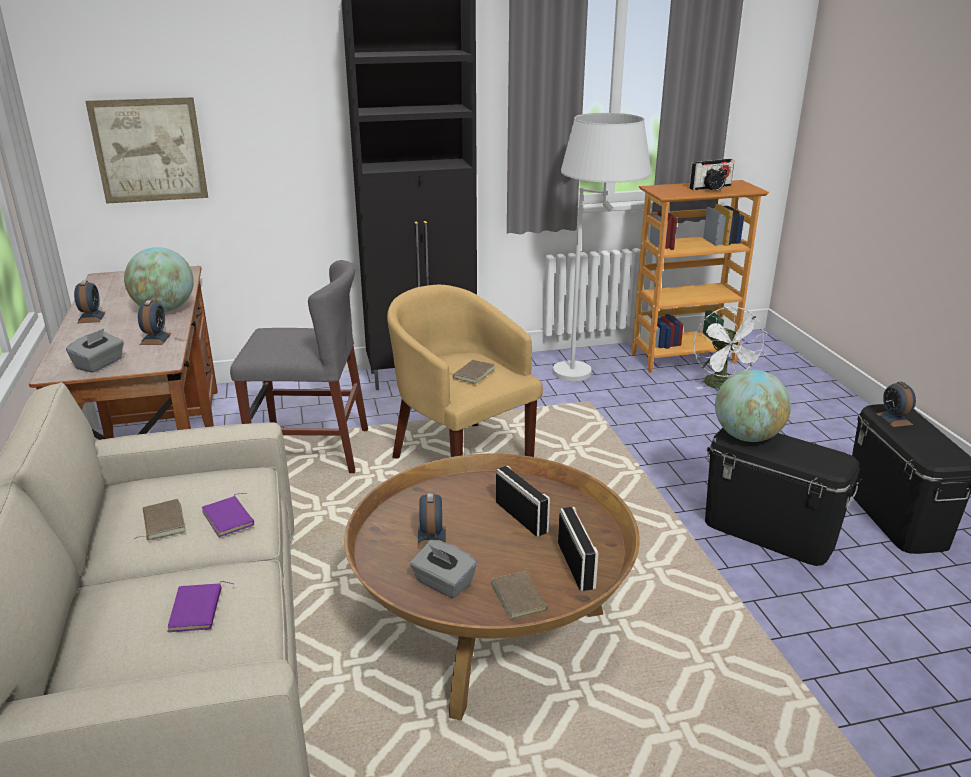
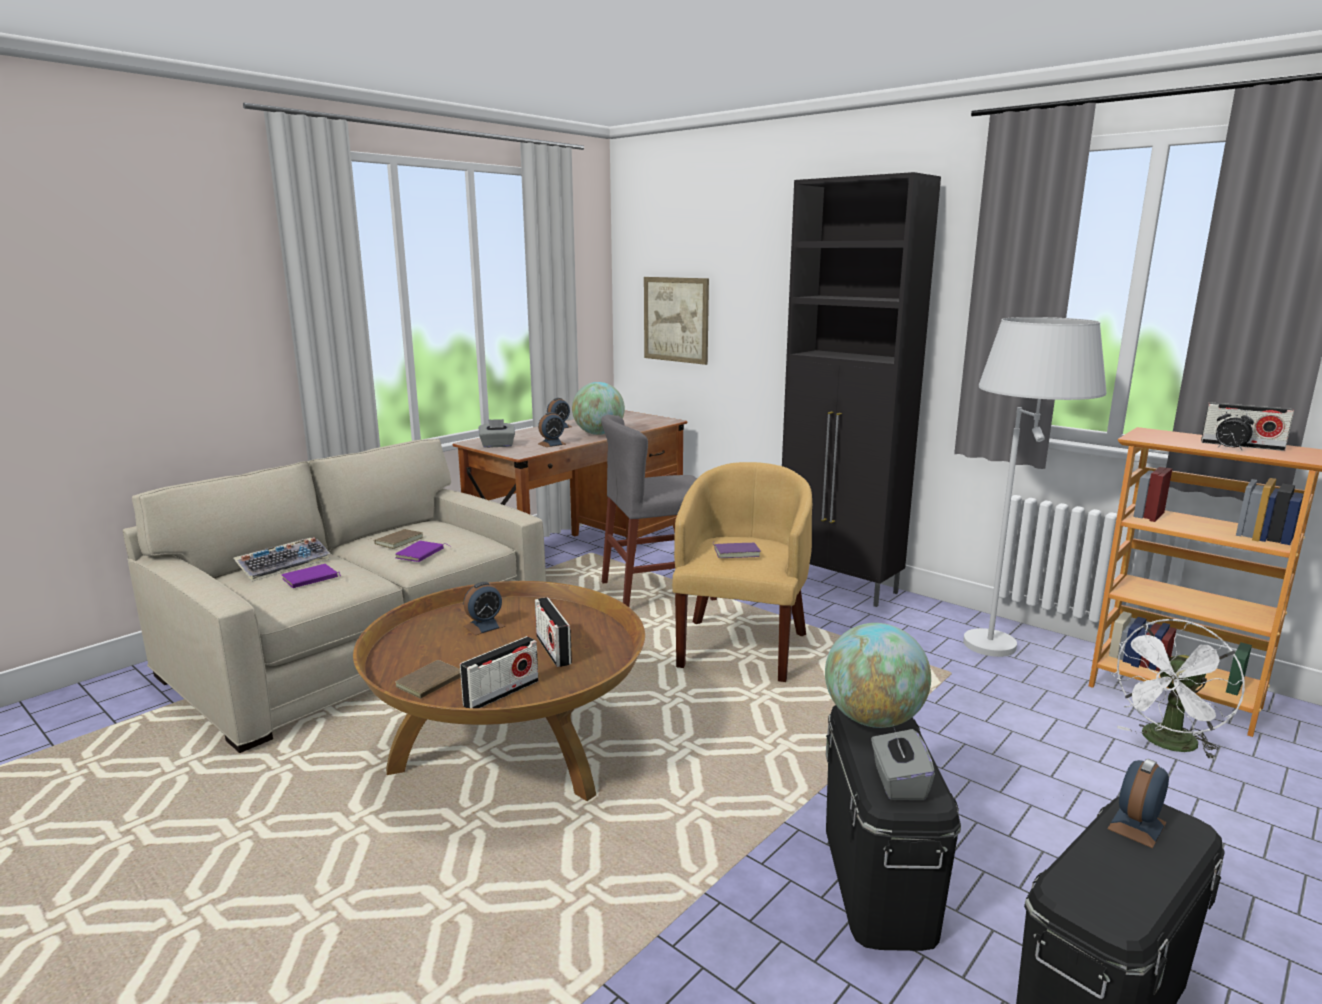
camera: 55 degrees right, 10 degrees down
(112, 623) = (284, 565): none -> keyboard
(311, 450) = (658, 591): grey chair -> grey chair turned 105 degrees clockwise
(443, 583) = (425, 649): grey tissue box -> grey tissue box (898, 783)
(472, 373) = (736, 552): brown book -> purple book
(521, 517) = (553, 650): radio -> radio turned 135 degrees clockwise

